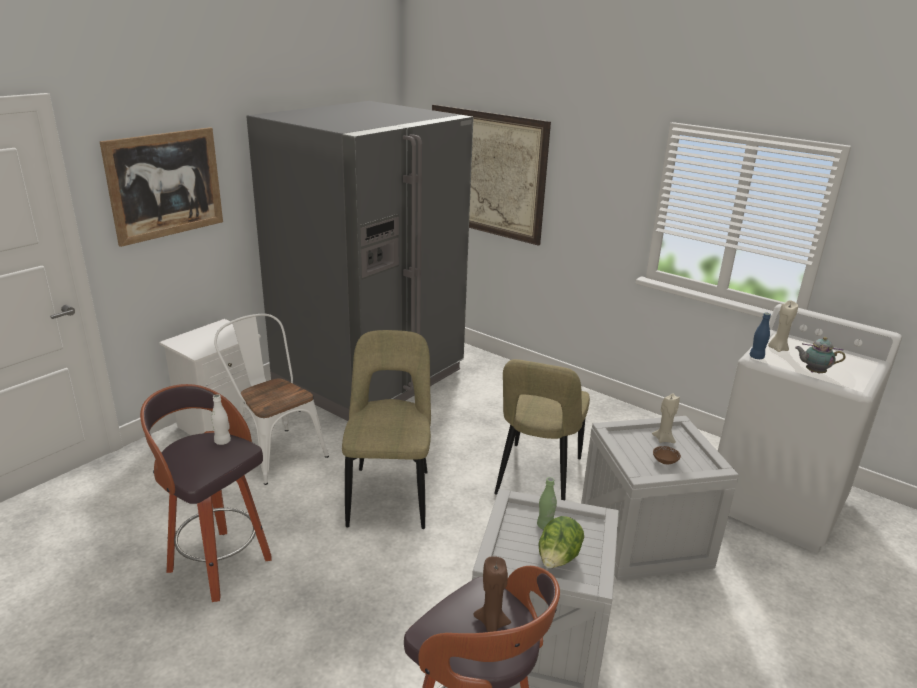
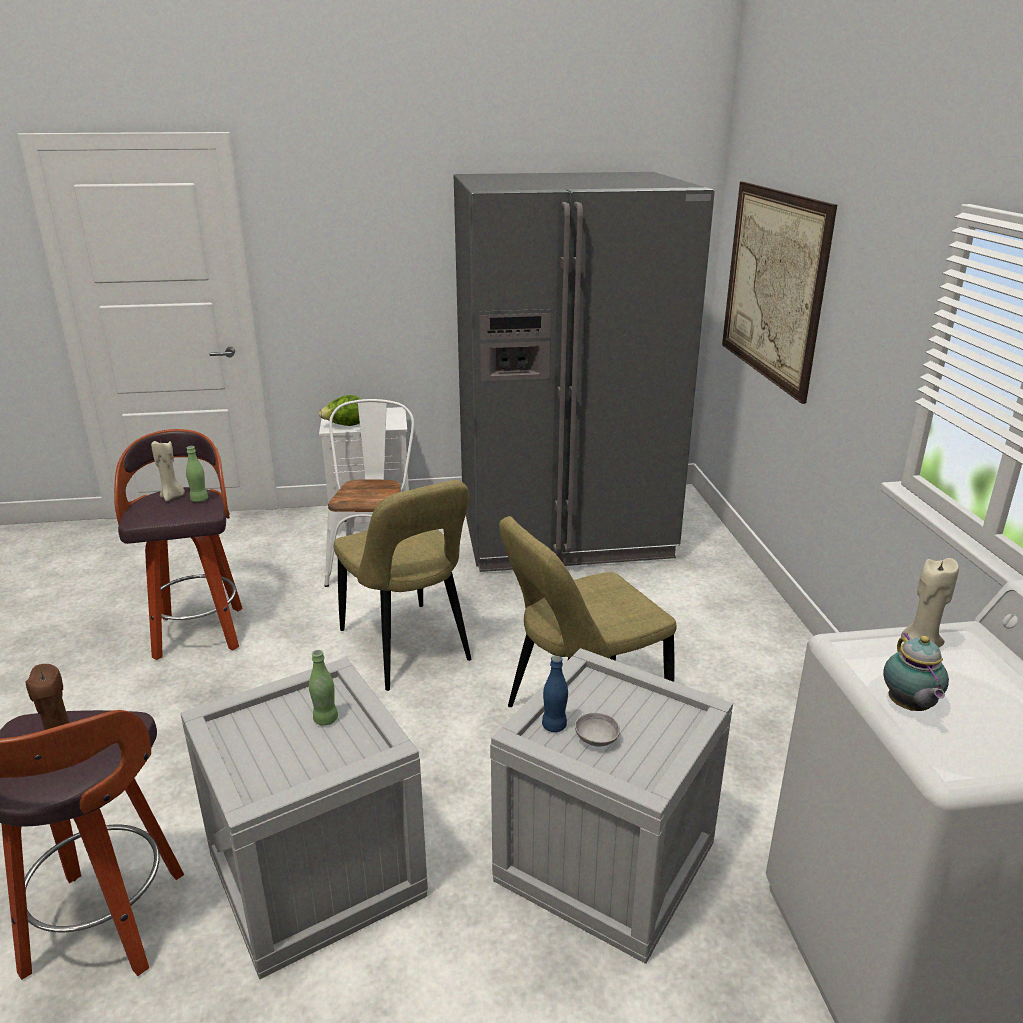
camera: 45 degrees right, 0 degrees up
(165, 184) = (348, 242): picture -> none
(222, 441) = (199, 499): white bottle -> green bottle
(390, 494) = (407, 649): beige chair -> beige chair turned 105 degrees clockwise
(558, 560) = (272, 758): lettuce -> lettuce (345, 425)
(663, 439) = (648, 715): beige candle -> beige candle (172, 497)
(665, 461) = (596, 739): brown bowl -> grey bowl
(756, 357) = (844, 643): blue bottle -> blue bottle (554, 726)
(813, 372) = (908, 707): teapot -> teapot turned 150 degrees counterclockwise

